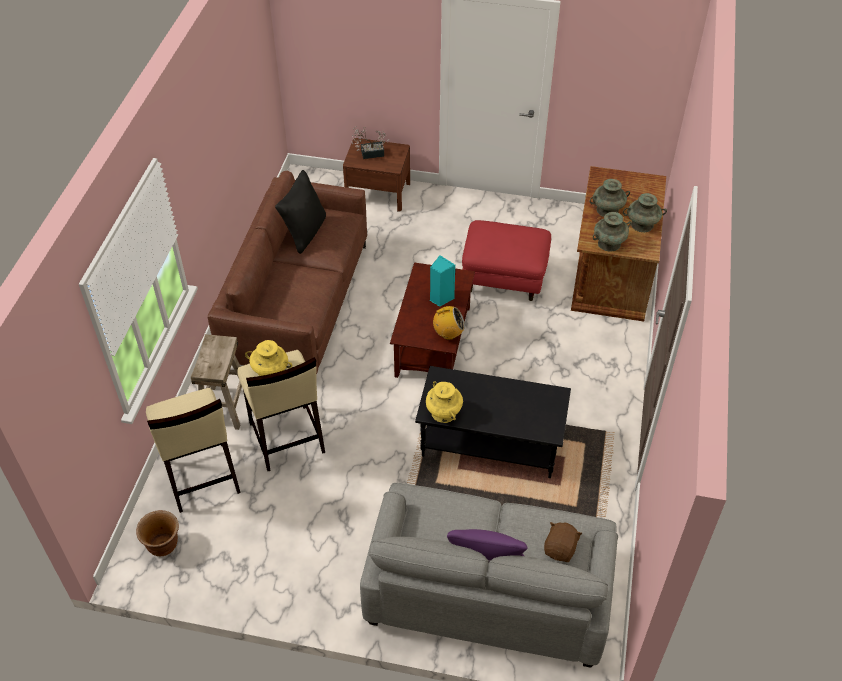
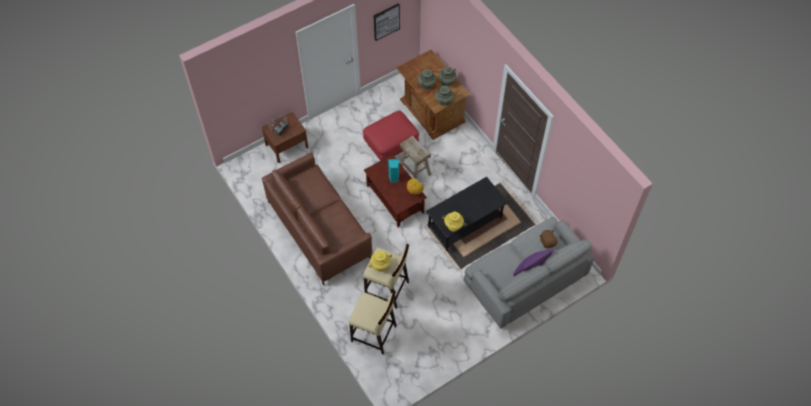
camera: 45 degrees left, 10 degrees up
(163, 545) = (393, 371): brown planter -> none
(225, 407) = (346, 298): beige stool -> beige stool (415, 171)
(304, 233) = (305, 193): black pillow -> none
(613, 81) = (386, 21): none -> picture

